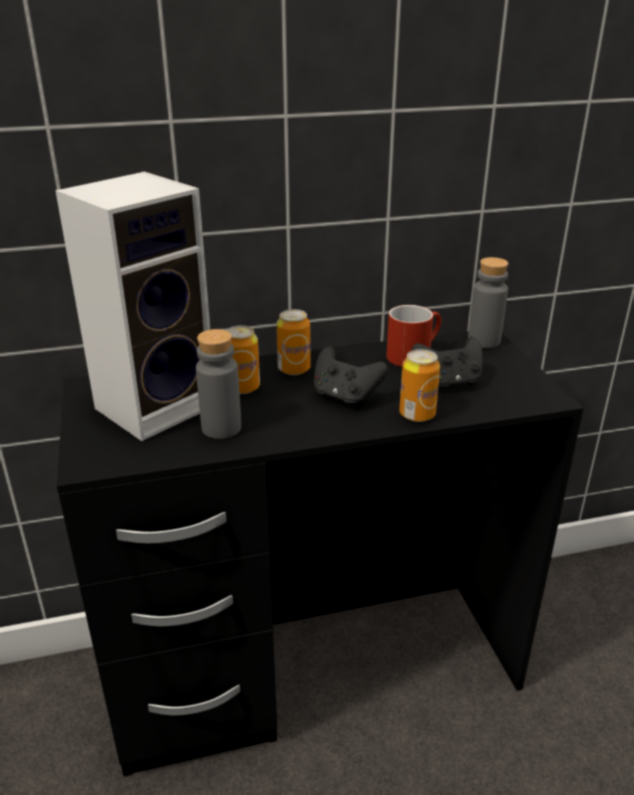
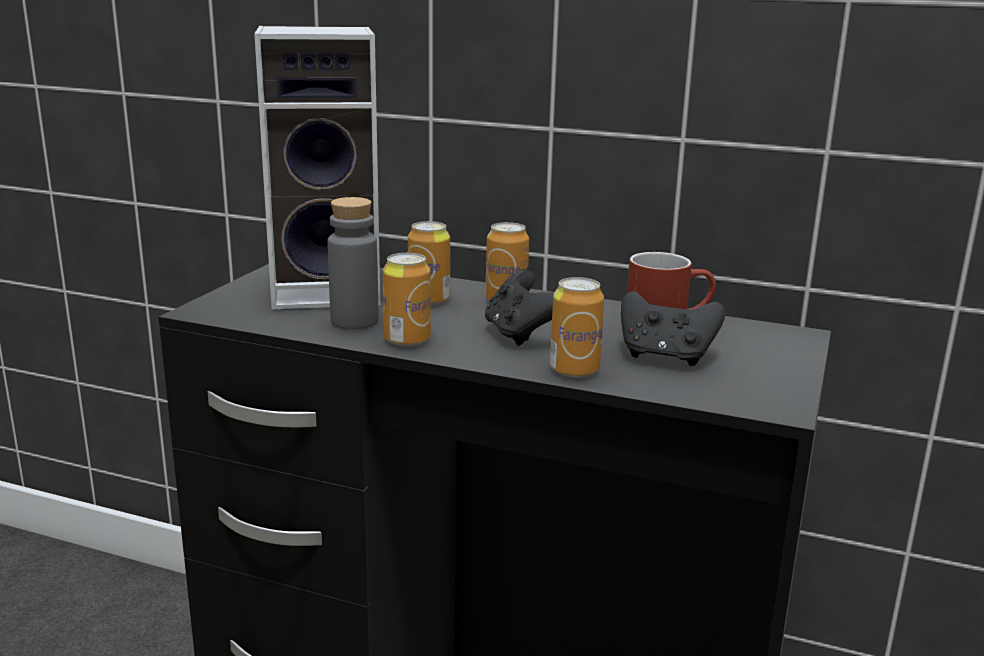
camera: 35 degrees right, 10 degrees down
(283, 431) = (407, 340): none -> can
(484, 341) = (786, 336): grey bottle -> none

